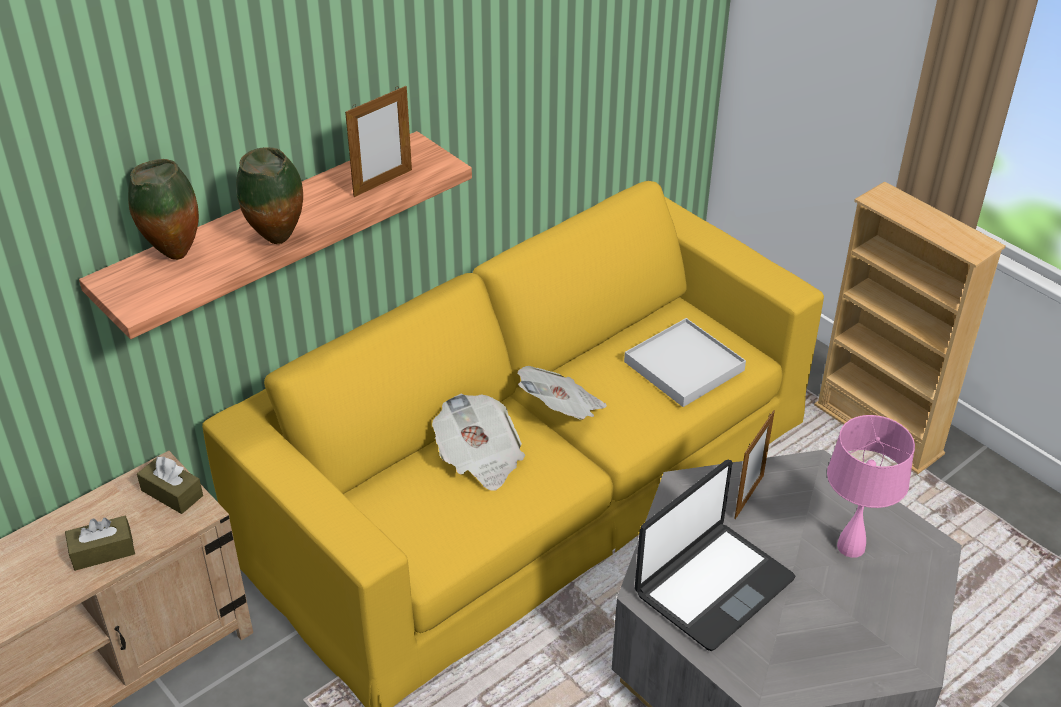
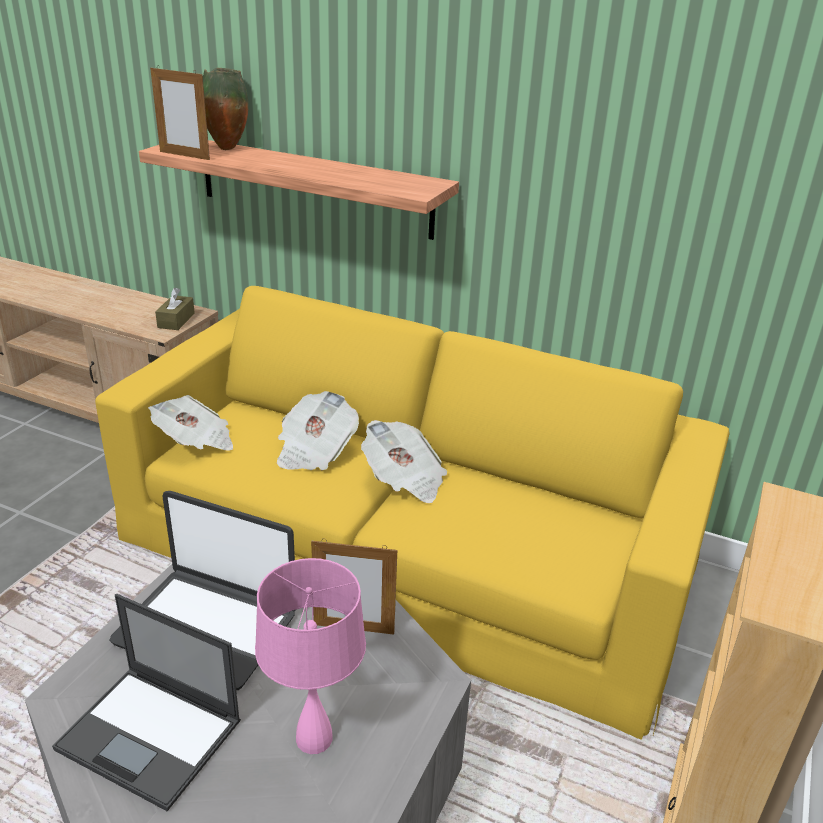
camera: 65 degrees right, 10 degrees down
(102, 551) = (114, 313): brown tissue box -> none
(278, 242) = (263, 166): vase -> none
(383, 183) = (370, 181): picture frame -> picture frame (184, 155)
(406, 548) = (194, 441): none -> newspaper
(683, 366) = (525, 540): white tray -> none
(820, 639) = (151, 735): none -> laptop

